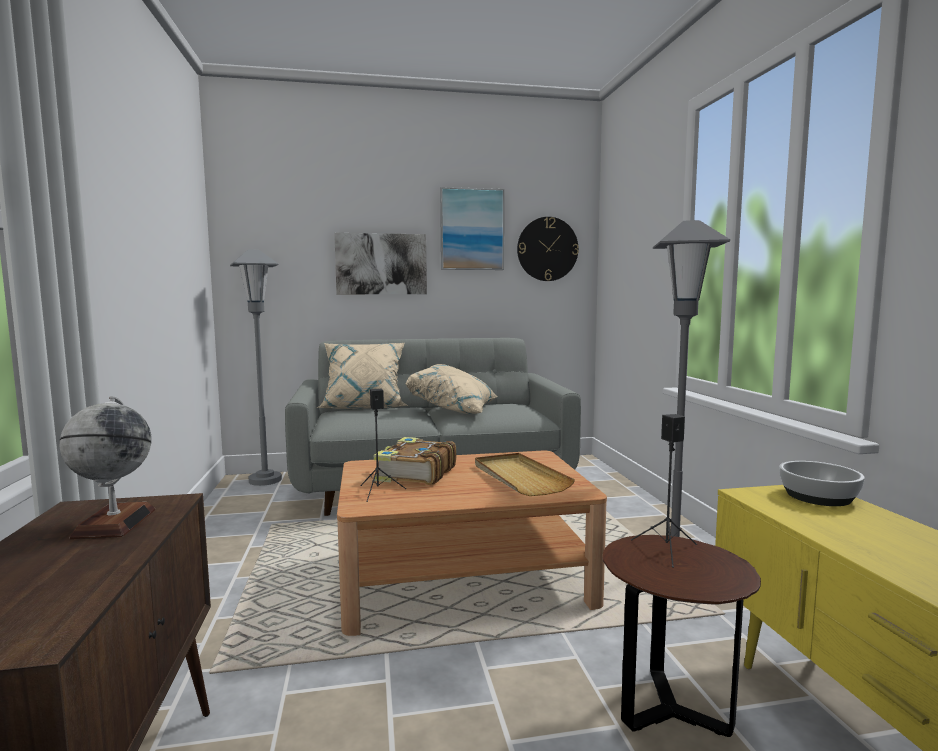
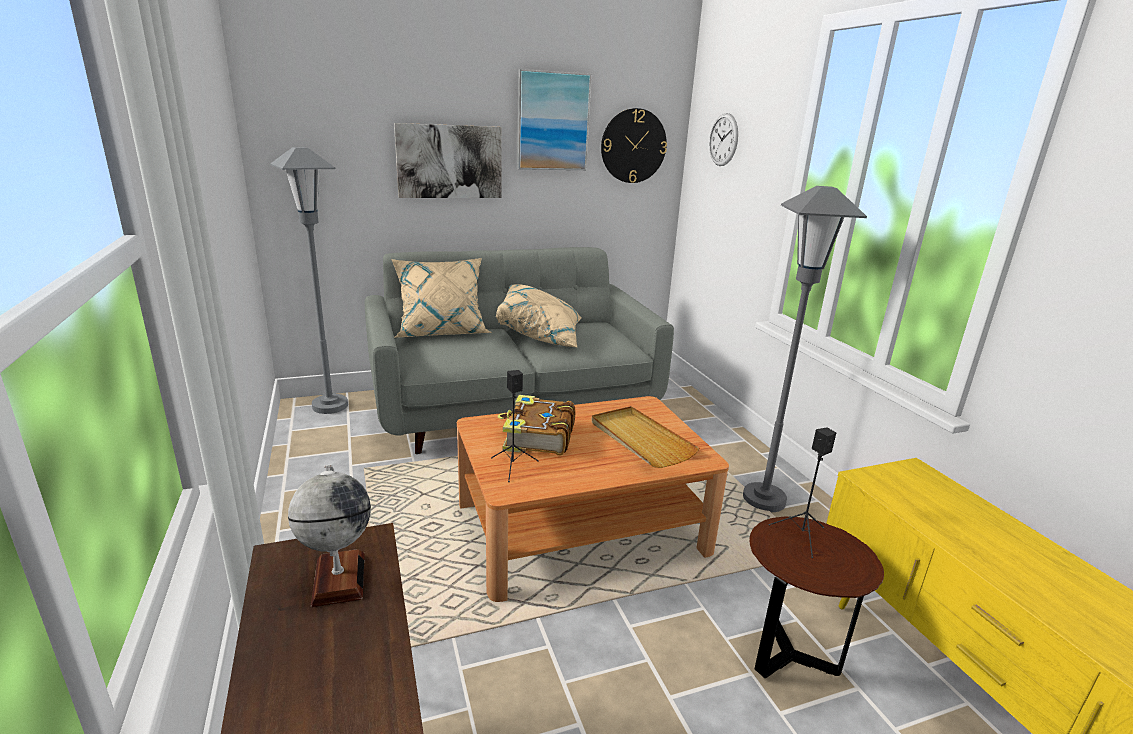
camera: 10 degrees left, 15 degrees up
(624, 232) = (723, 139): none -> wall clock
(817, 496) = (920, 479): bowl -> none

